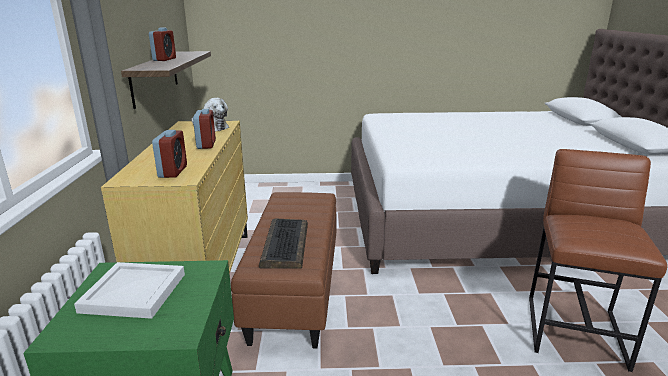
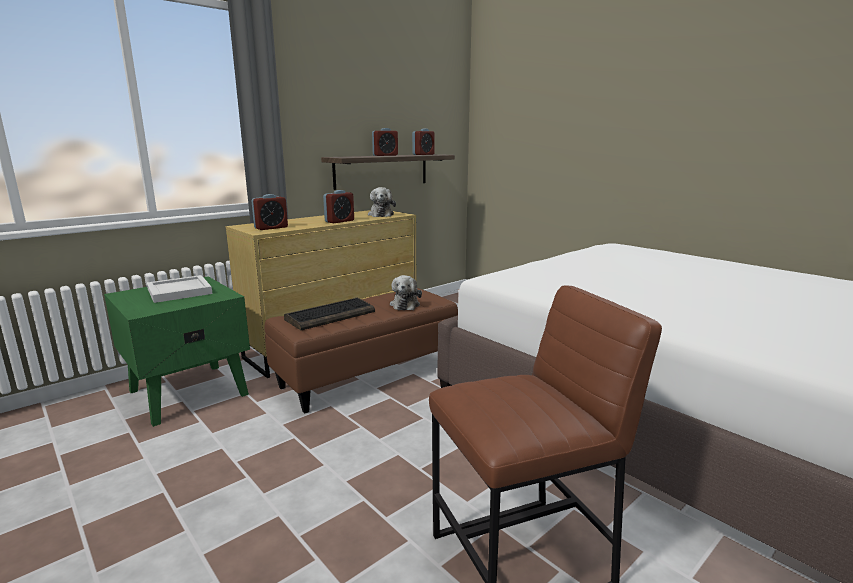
camera: 50 degrees right, 5 degrees down
(183, 53) = (423, 154): none -> alarm clock
(310, 209) = (405, 304): none -> plush toy

